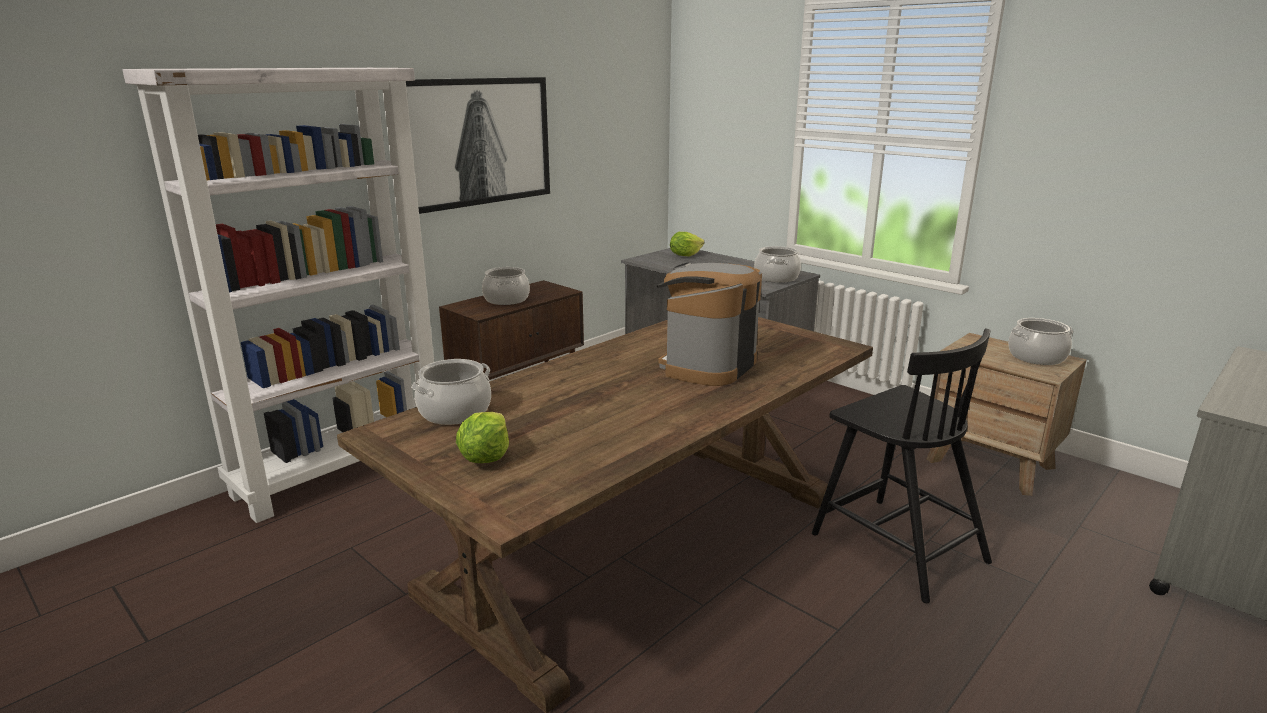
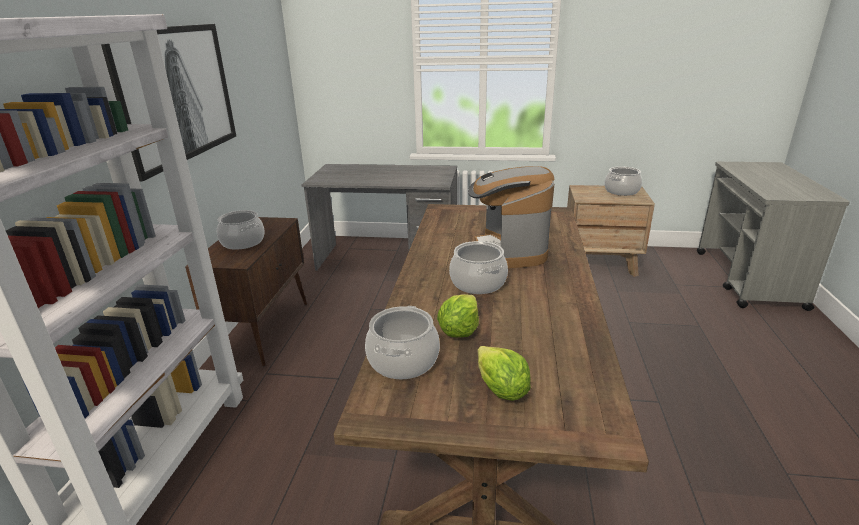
camera: 35 degrees left, 5 degrees up
(685, 255) = (344, 170): lettuce -> lettuce (459, 330)
(776, 278) = (435, 174): cooking pot -> cooking pot (477, 283)
(896, 546) = (620, 333): black chair -> none

